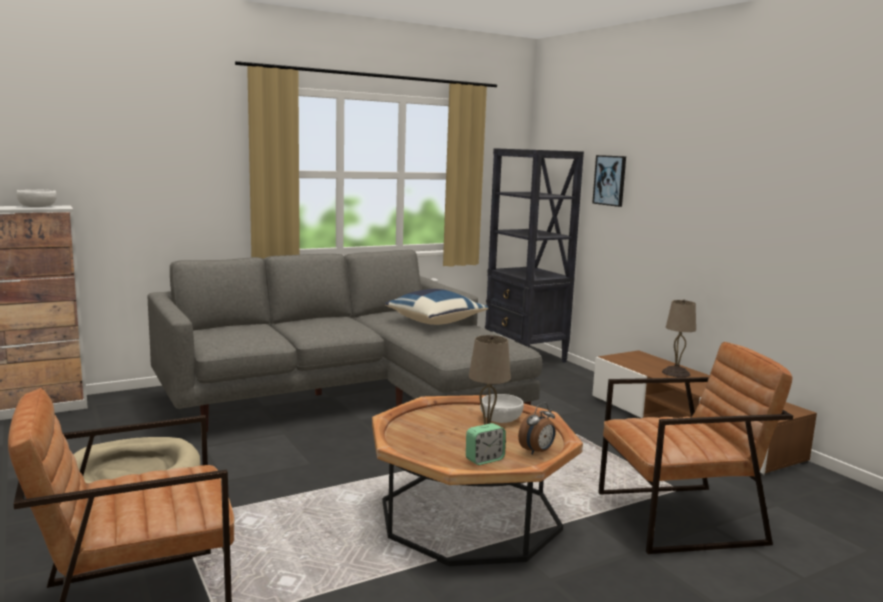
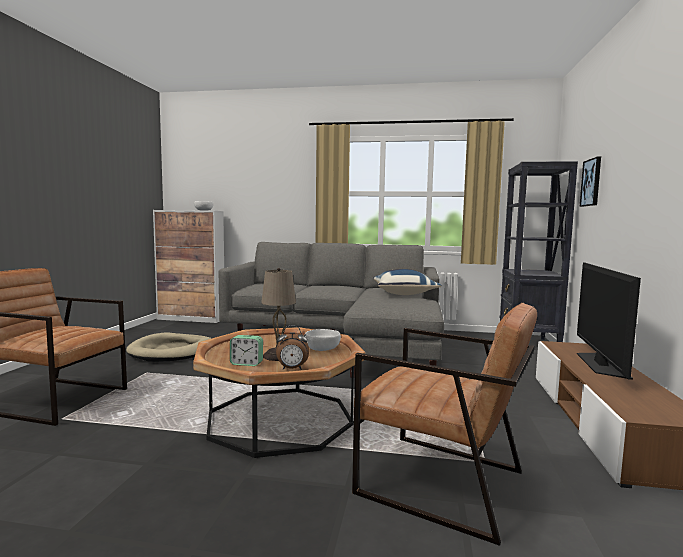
camera: 40 degrees right, 5 degrees down
(676, 373) = (600, 364): beige table lamp -> television

